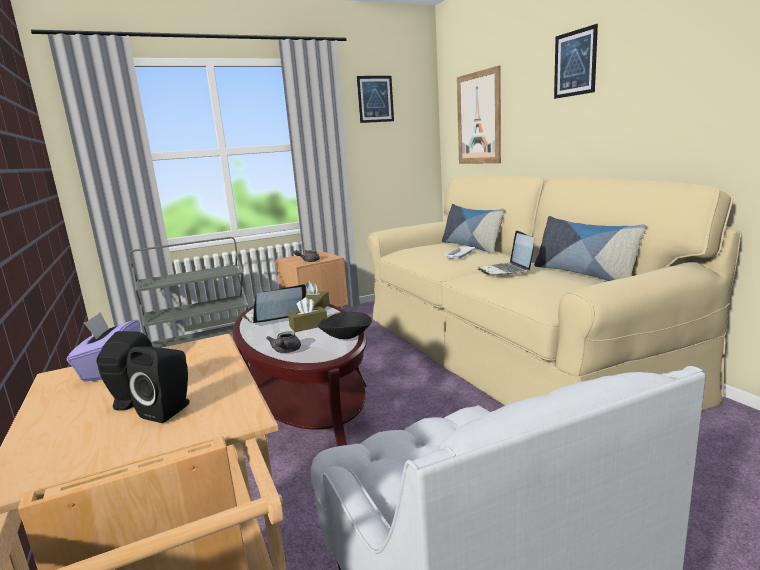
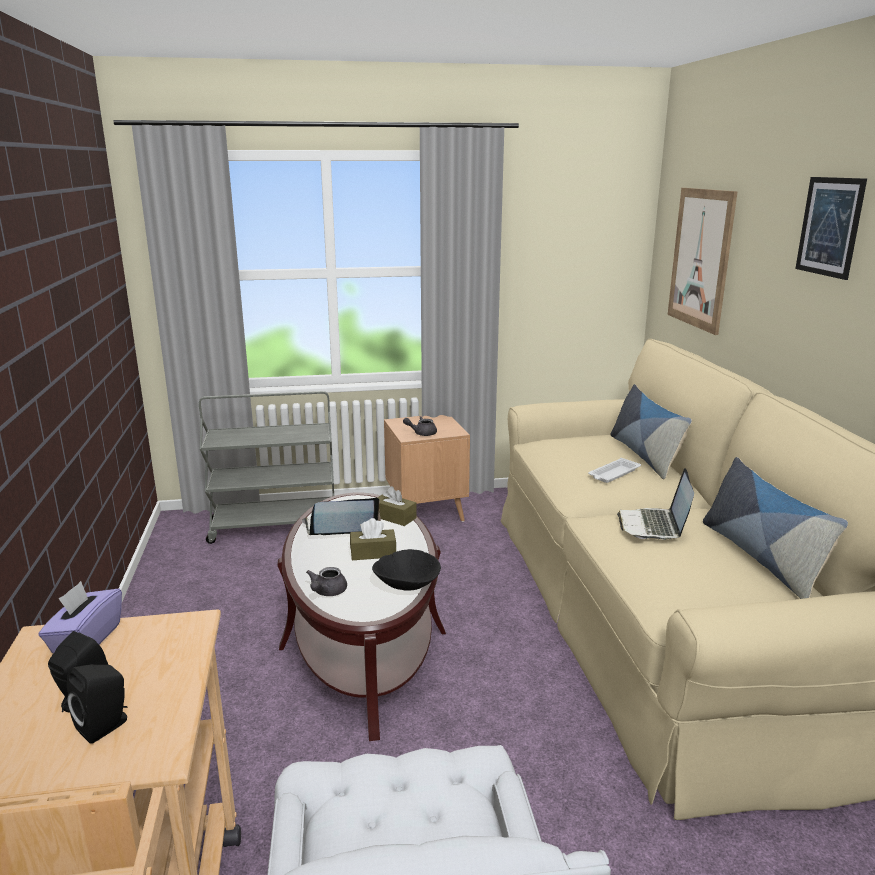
camera: 15 degrees right, 5 degrees up
(375, 99) = (555, 207): picture -> none

